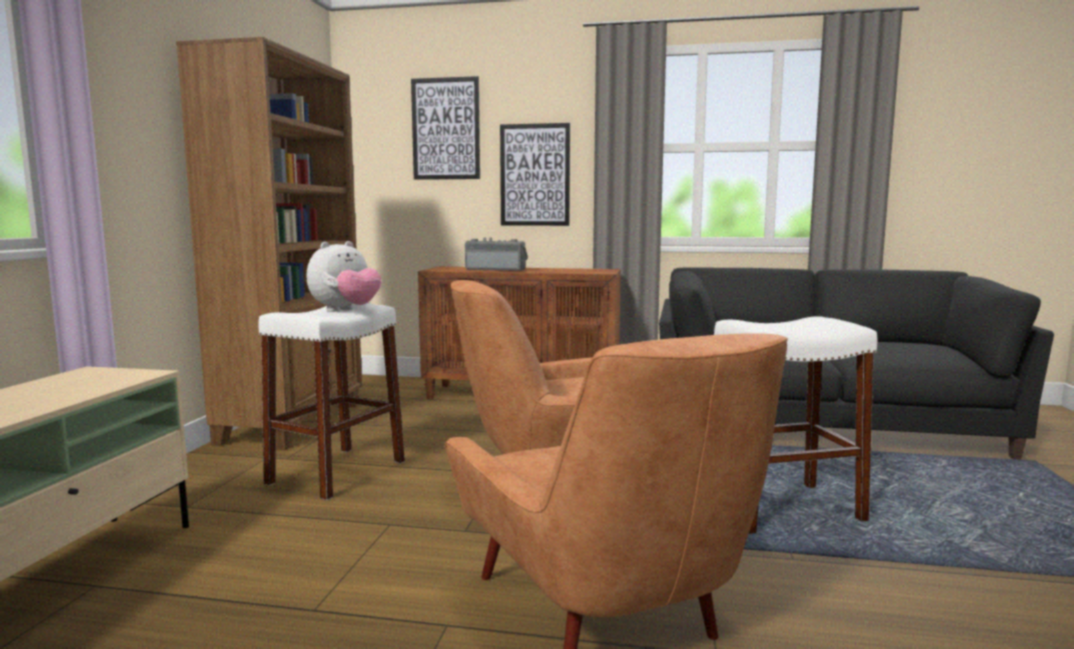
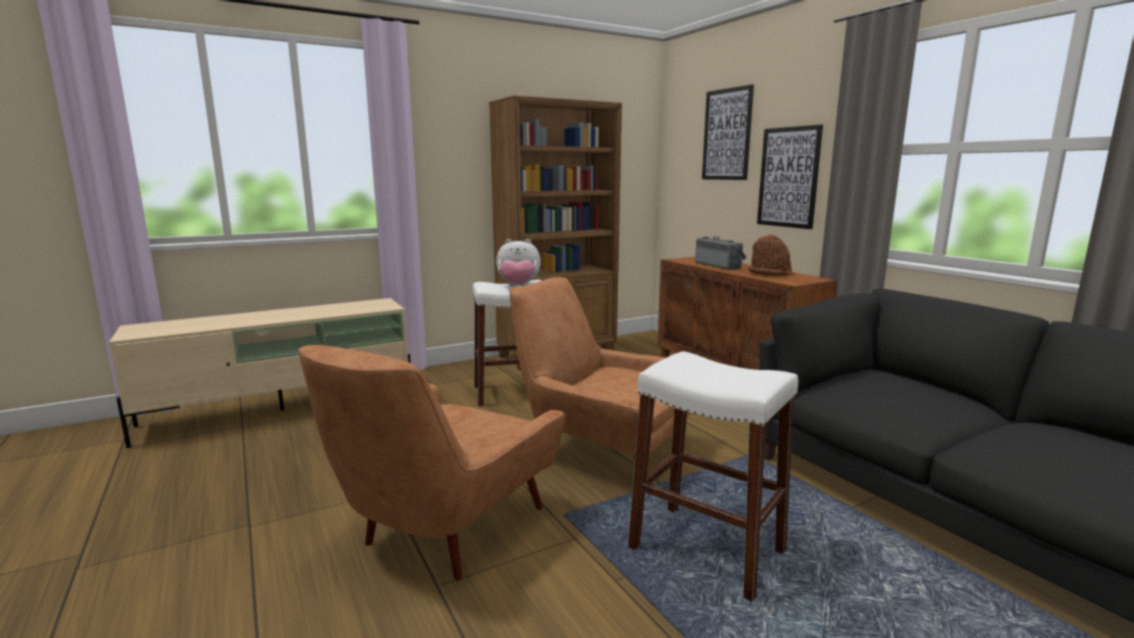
camera: 50 degrees right, 5 degrees up
(559, 270) = (770, 273): none -> brown hat

